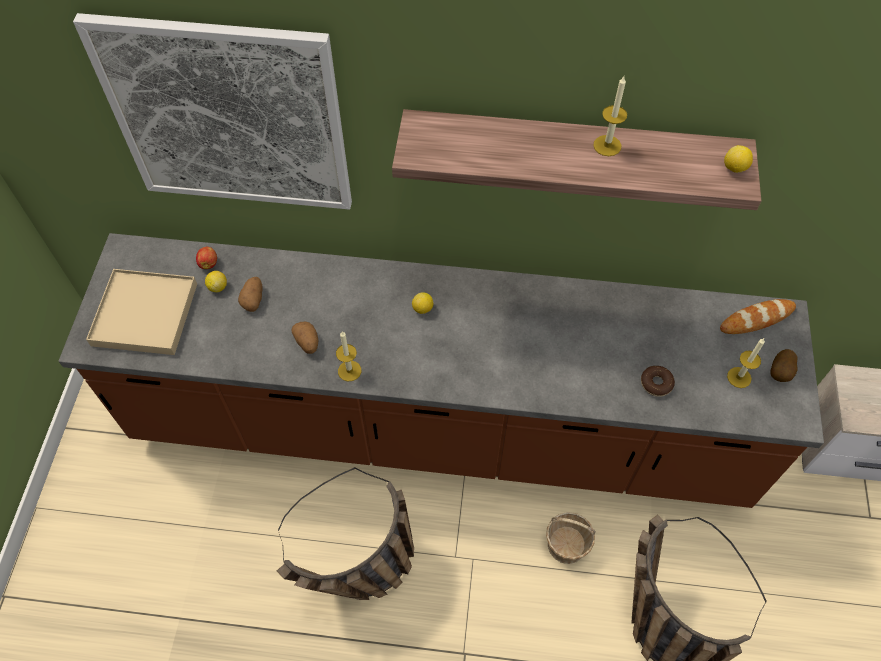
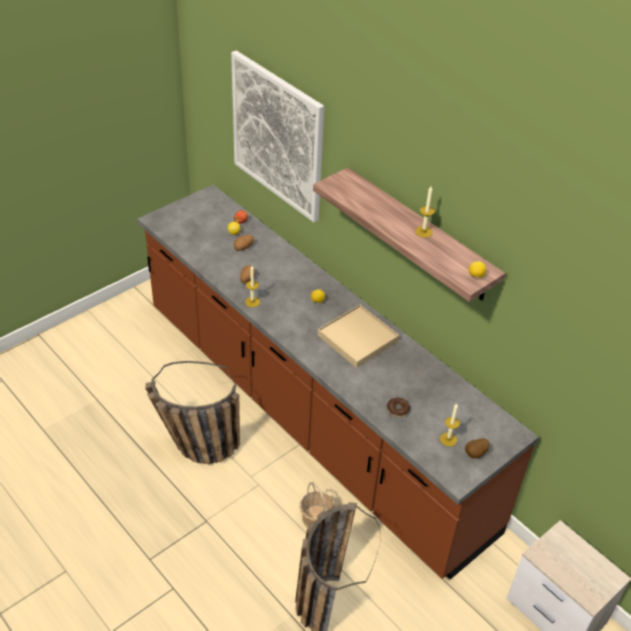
camera: 40 degrees right, 15 degrees down
(145, 314) = (191, 223): beige tray -> beige tray (358, 338)
(756, 319) = (495, 423): bread -> none

